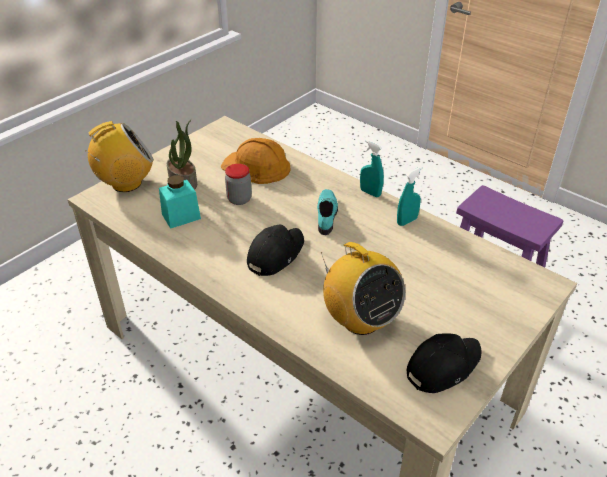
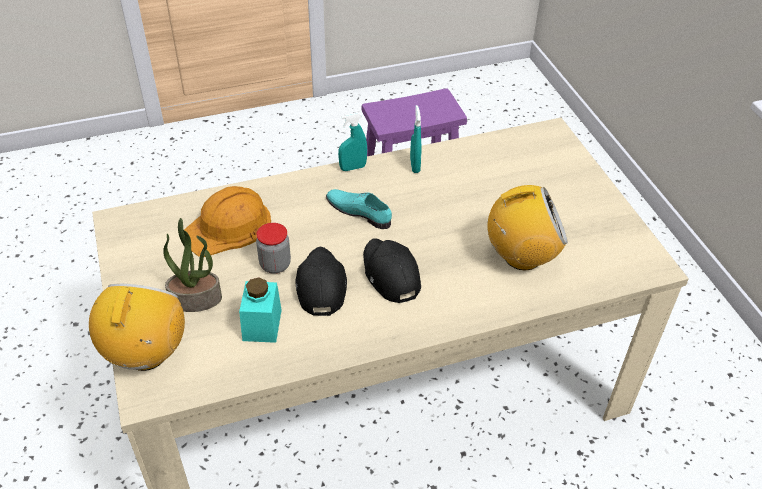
camera: 60 degrees left, 5 degrees up
(442, 366) = (602, 234): black cap -> black cap (320, 285)

